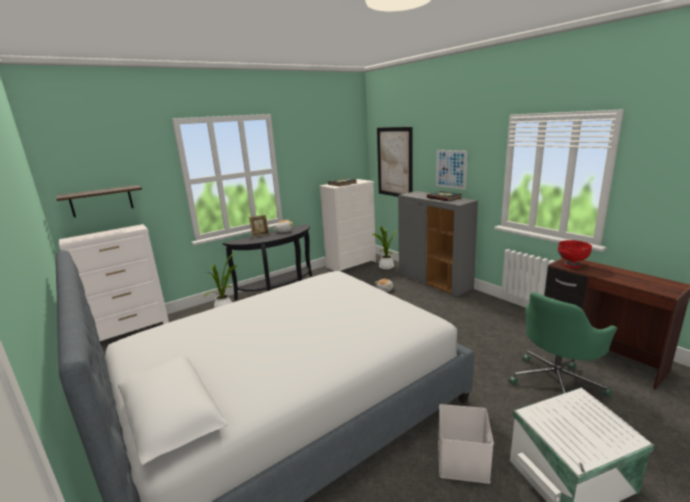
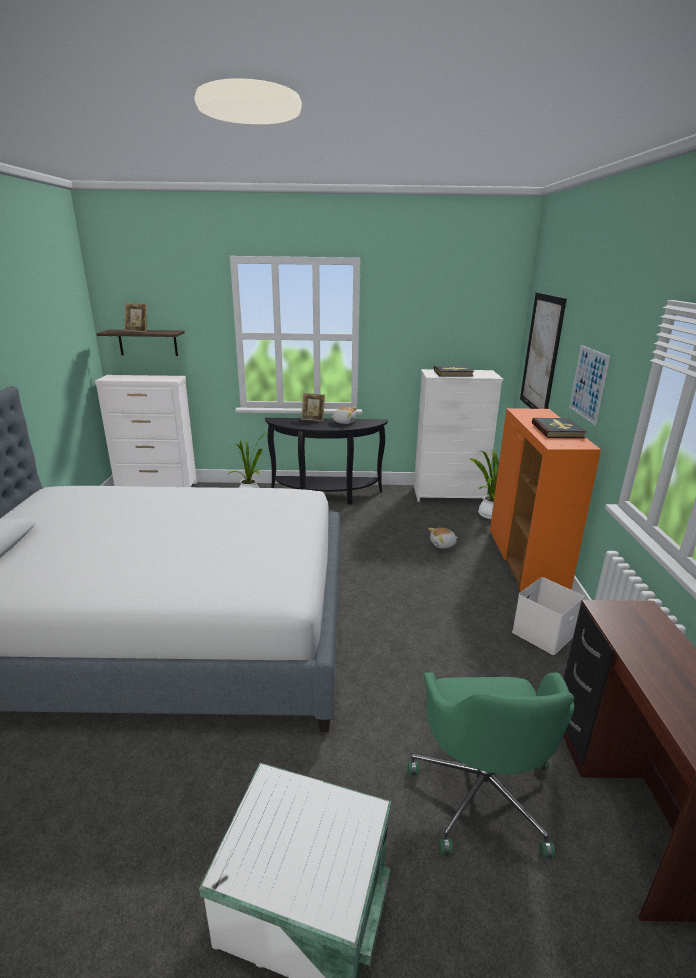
camera: 35 degrees right, 5 degrees up
(95, 191) = (137, 331): none -> picture frame
(434, 282) = (526, 563): grey cabinet -> orange cabinet
(461, 459) = (224, 785): white storage box -> white storage box (543, 632)
(556, 382) = (482, 790): green office chair -> green office chair turned 90 degrees counterclockwise
(571, 265) = (621, 619): red bowl -> none

